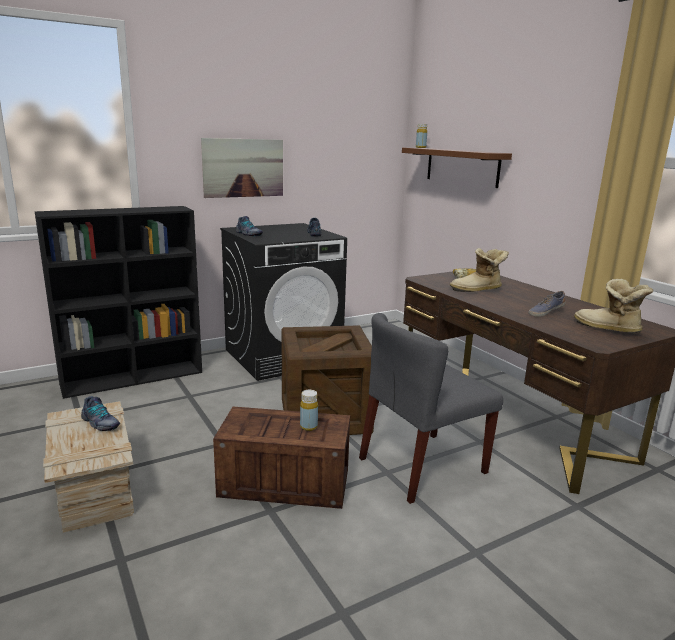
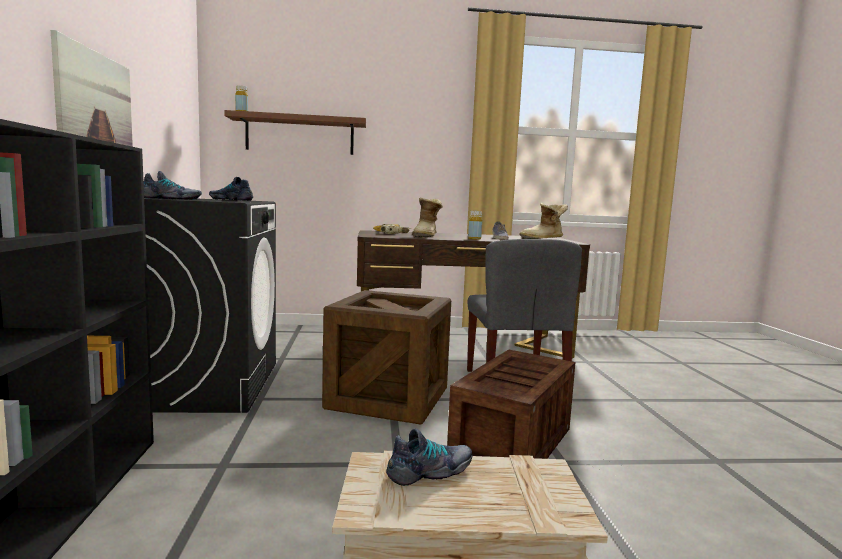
camera: 65 degrees left, 10 degrees down
(308, 427) = (523, 365): yellow bottle -> yellow bottle (474, 239)

